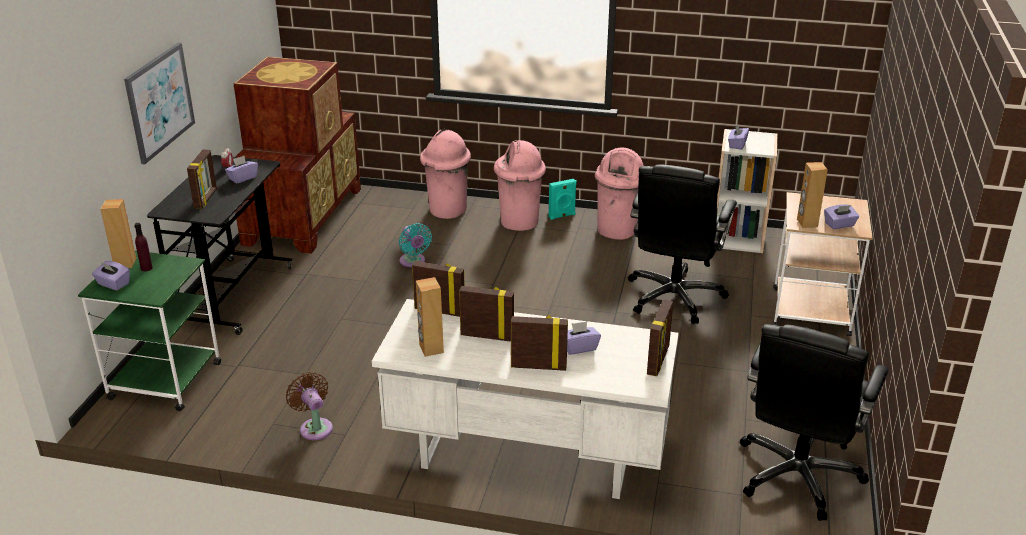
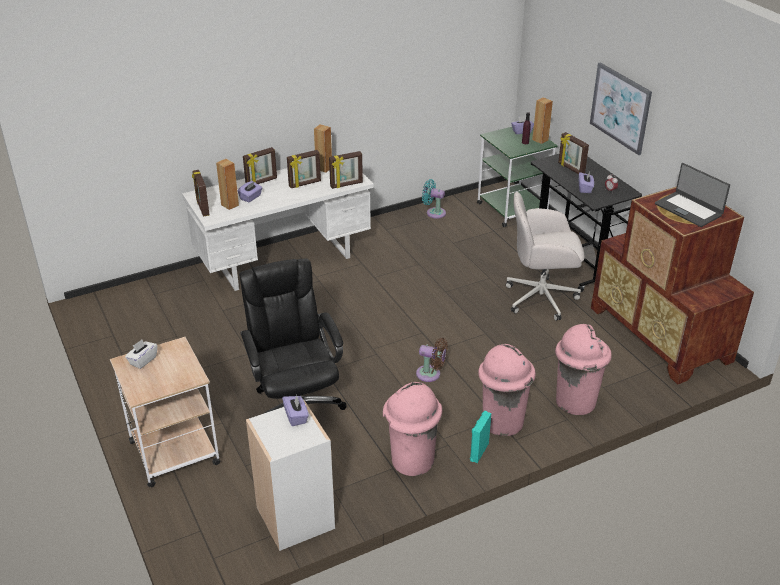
camera: 140 degrees right, 5 degrees up
(288, 71) = (689, 209): none -> laptop
(315, 427) = (405, 225): brown fan -> brown fan (431, 374)
(334, 279) = (540, 298): none -> white office chair
(413, 262) = (516, 338): turquoise fan -> turquoise fan (434, 212)
(797, 474) = (126, 318): black office chair -> none
(806, 223) = (171, 349): brown speaker -> brown speaker (230, 205)
(839, 225) = (143, 360): purple tissue box -> white tissue box

